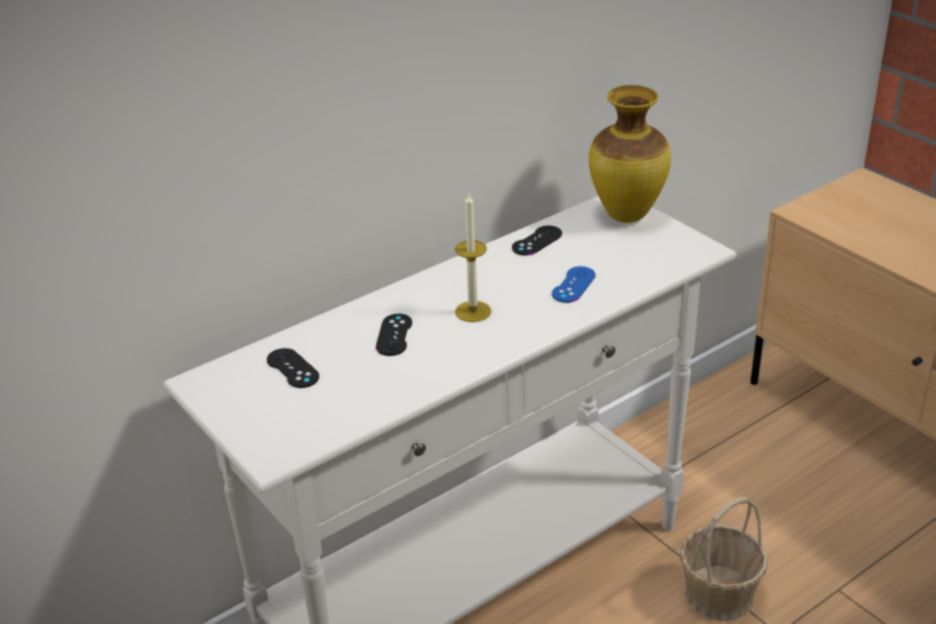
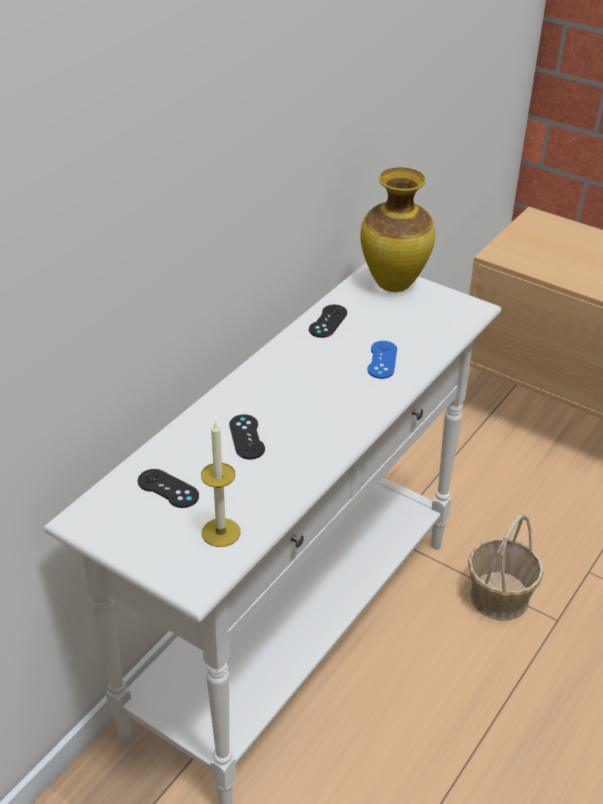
camera: 20 degrees left, 5 degrees up
(473, 311) = (307, 401): candle -> candle (221, 532)

